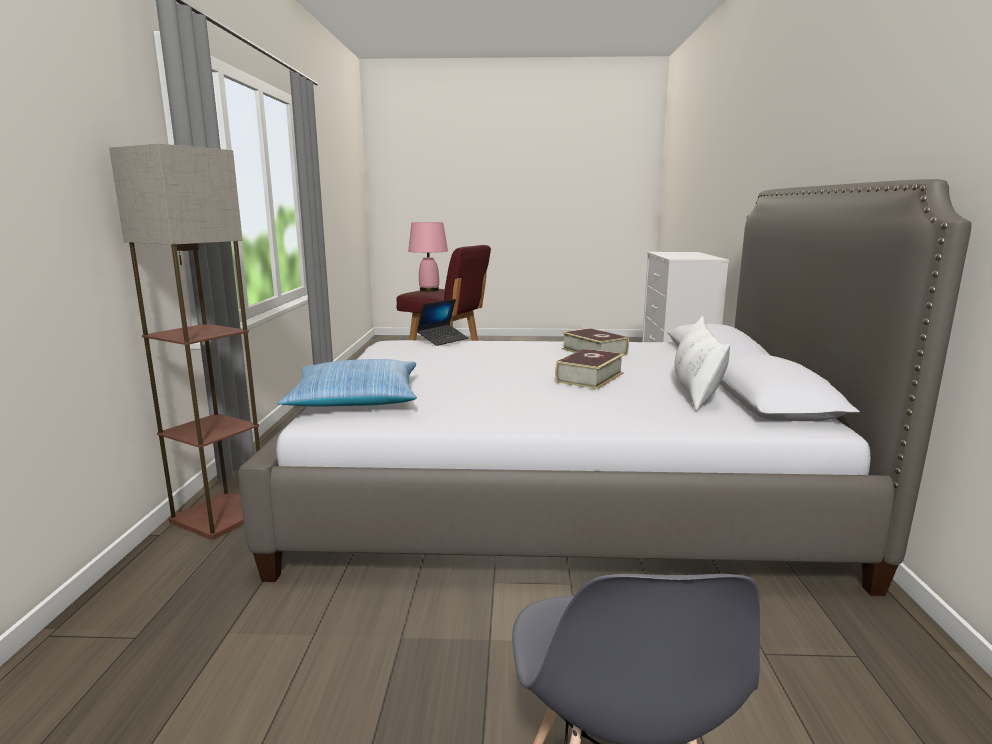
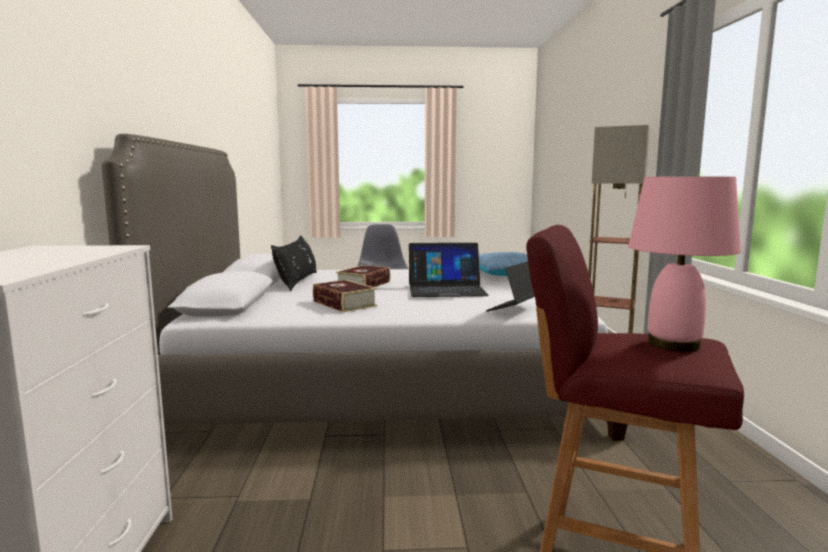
camera: 175 degrees right, 5 degrees down
(486, 360) = (446, 289): none -> laptop
(695, 389) = (297, 281): white pillow -> black pillow

